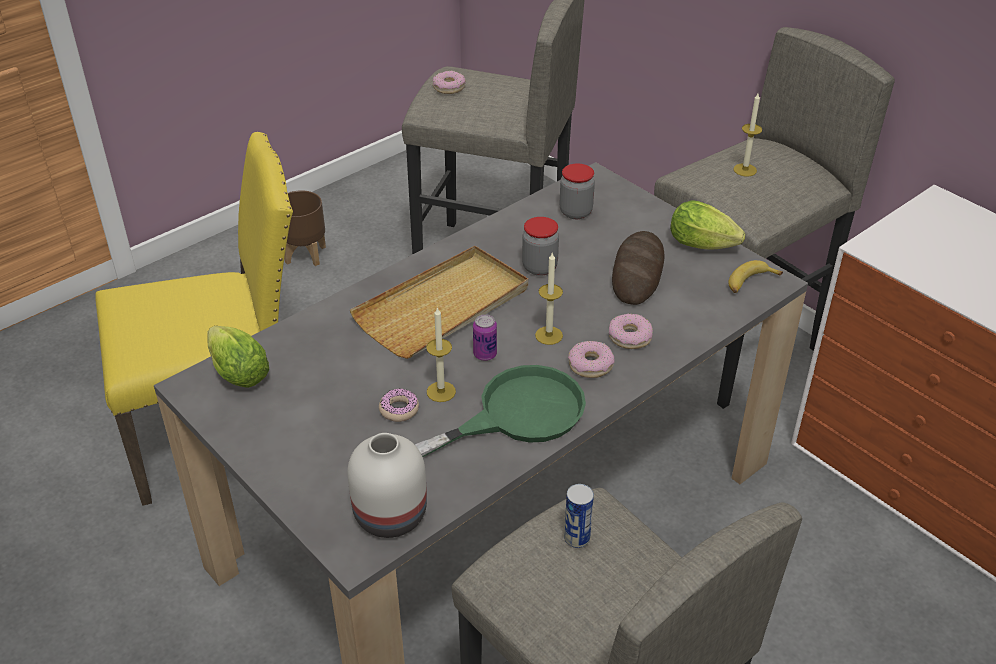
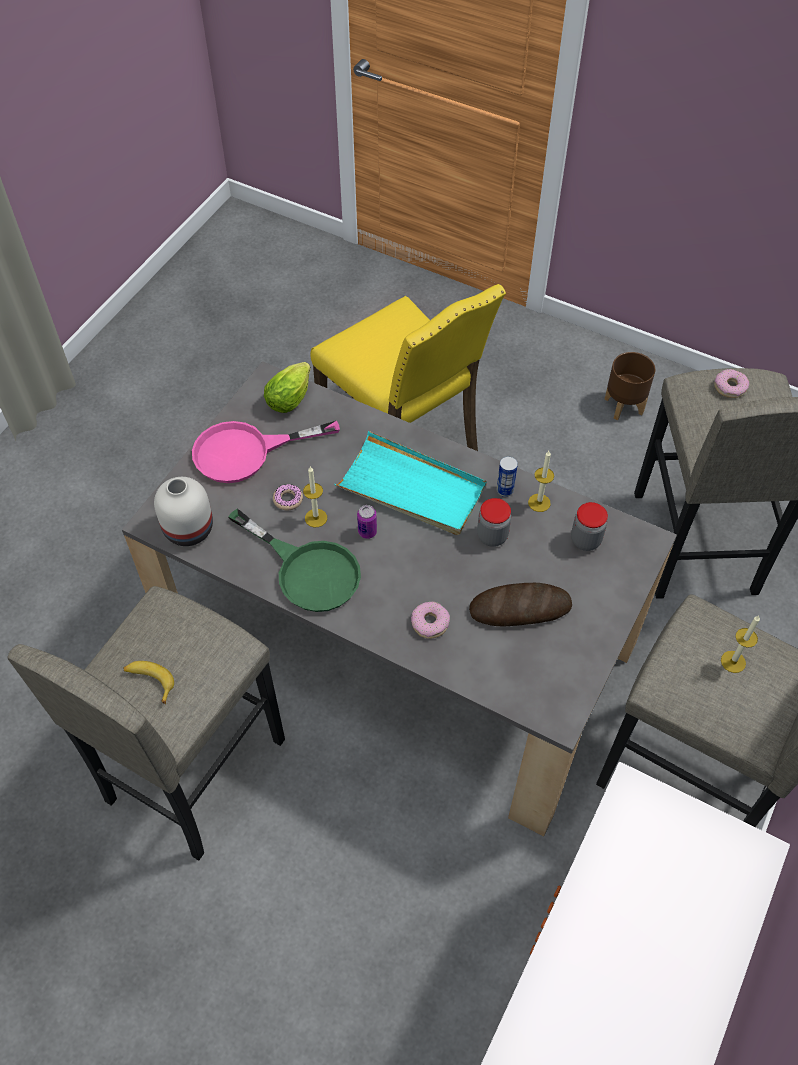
camera: 70 degrees right, 15 degrees up
(298, 432) = (246, 452): none -> pink frying pan
(443, 306) = (412, 488): beige tray -> turquoise tray
(549, 335) = (407, 566): candle -> candle (539, 502)
(577, 538) = (197, 641): can -> can (505, 490)
(590, 365) = (384, 604): donut -> none
(706, 246) = (587, 653): lettuce -> none
(750, 283) = (547, 700): banana -> banana (149, 681)

